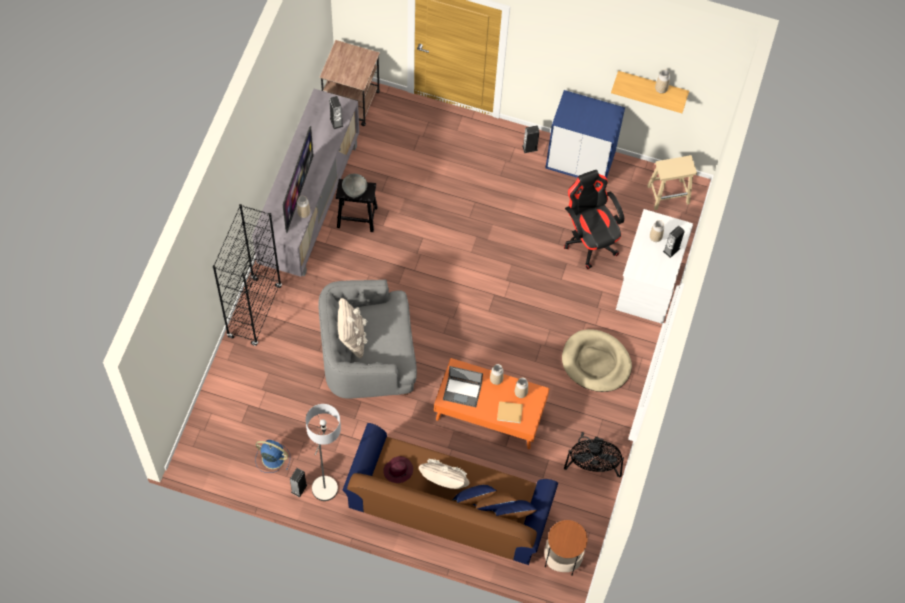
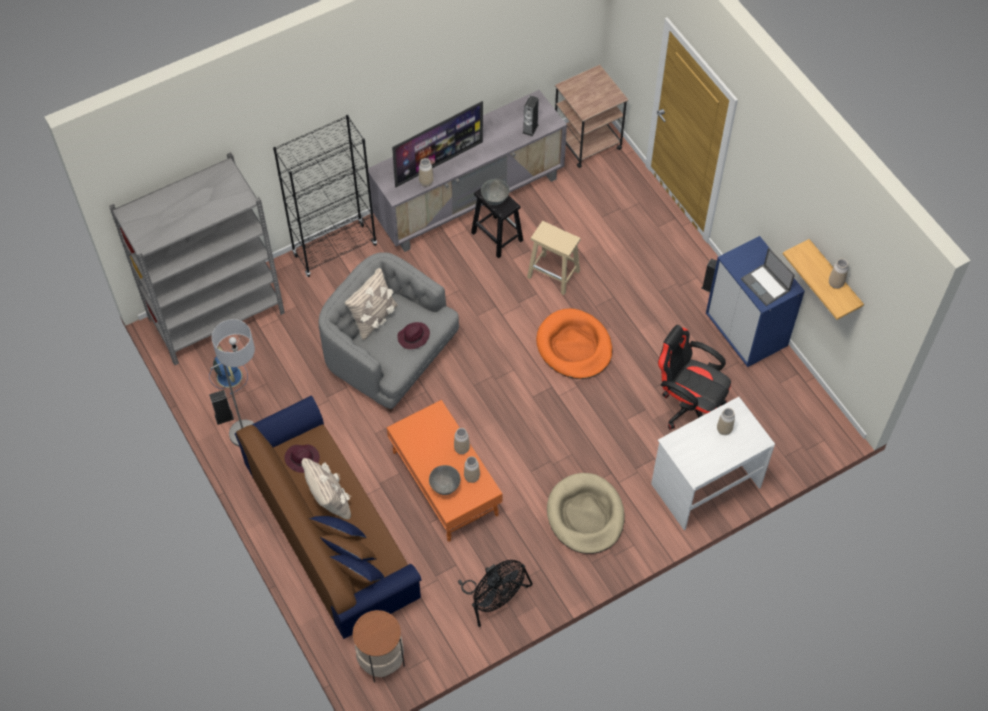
camera: 45 degrees right, 5 degrees down
(219, 423) = (217, 316): none -> grey bookcase
(393, 330) = (413, 337): none -> purple hat
(463, 391) = (422, 435): laptop -> laptop (766, 285)
(482, 255) = (574, 346): none -> orange dog bed
(510, 413) = (445, 486): beige book -> grey bowl
(590, 240) = (687, 405): black office chair -> black office chair turned 75 degrees counterclockwise
(591, 461) = (492, 598): black fan -> black fan turned 90 degrees counterclockwise
(669, 194) = (806, 421): beige stool -> beige stool (554, 274)
(671, 250) = (729, 452): speaker -> none

